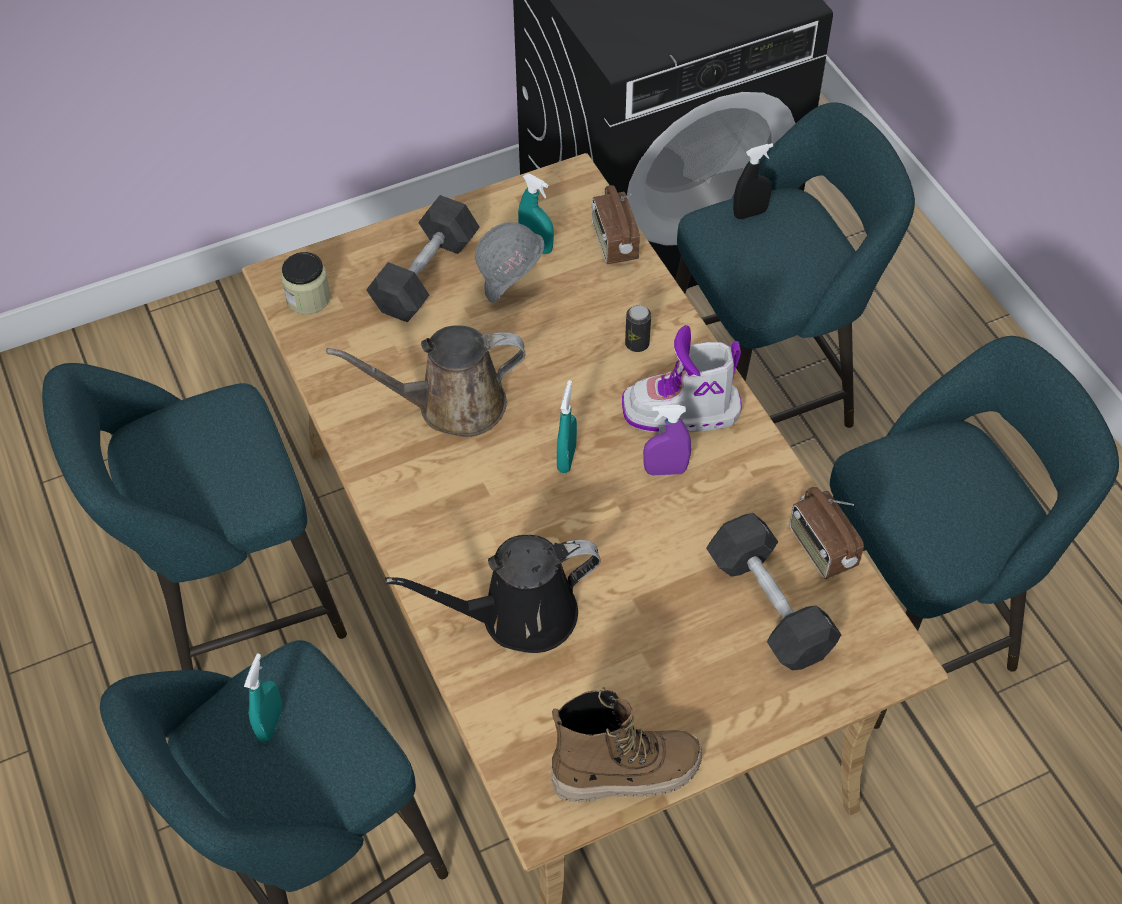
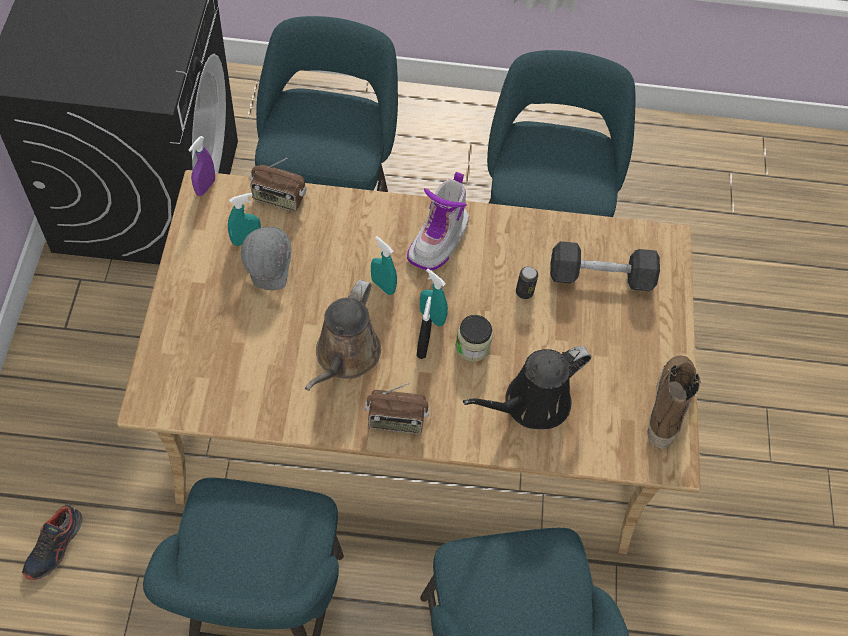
camera: 65 degrees left, 5 degrees up
(203, 384) = (55, 546): none -> shoe
(270, 723) = (498, 594): turquoise spray bottle -> turquoise spray bottle (383, 286)
(308, 298) = (184, 395): jar -> jar (472, 347)
(425, 275) = (220, 315): black dumbbell -> none
(518, 616) = (531, 404): black watering can -> black watering can turned 45 degrees clockwise
(637, 344) = (370, 233): can -> can (524, 292)
(665, 470) = (476, 272): purple spray bottle -> purple spray bottle (205, 187)
(750, 213) = (288, 124): black spray bottle -> black spray bottle (423, 347)
(821, 549) = (578, 231): radio -> radio (396, 421)

